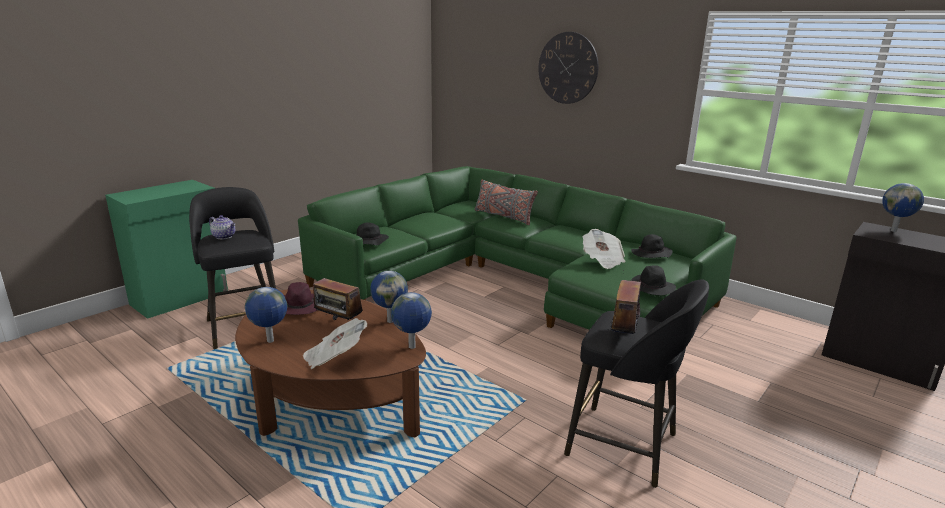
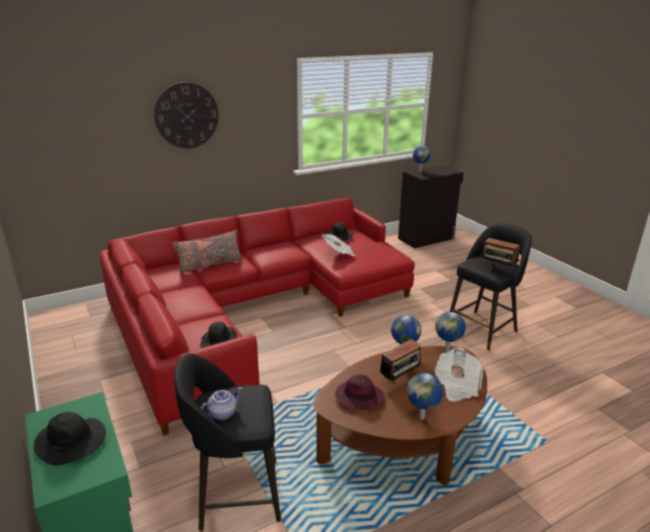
camera: 70 degrees left, 5 degrees up
(514, 281) = (253, 310): green sofa -> red sofa
(652, 288) = (388, 252): black hat -> black hat (72, 443)

